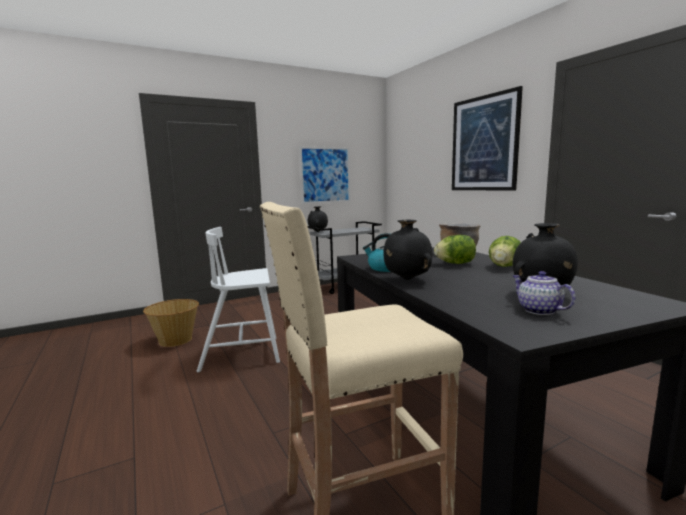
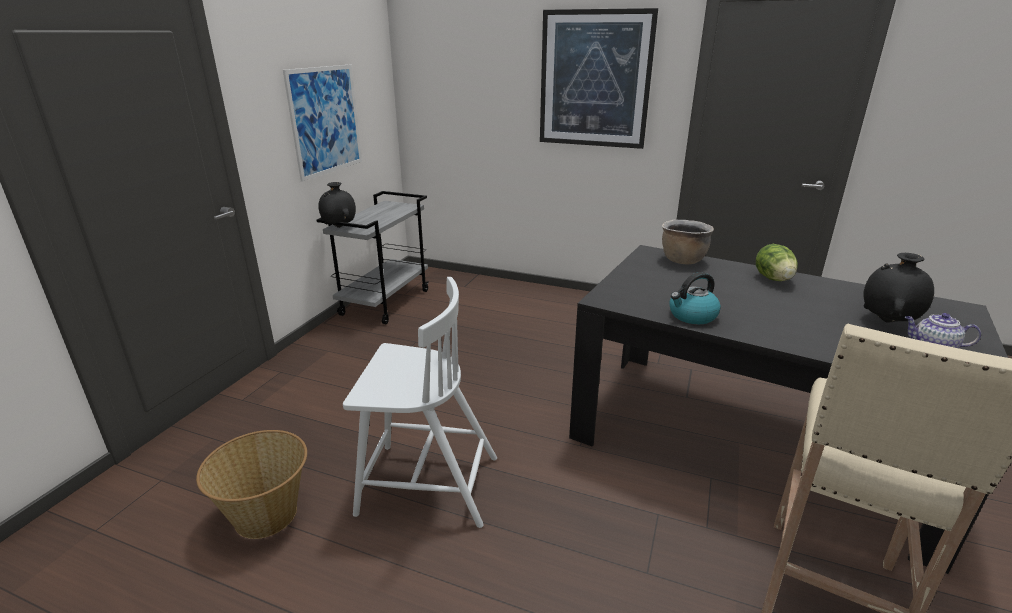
camera: 40 degrees left, 15 degrees up
(242, 353) = (426, 484): white chair -> white chair turned 120 degrees counterclockwise
(407, 279) = (759, 333): black vase -> none
(455, 263) = (727, 285): lettuce -> none

